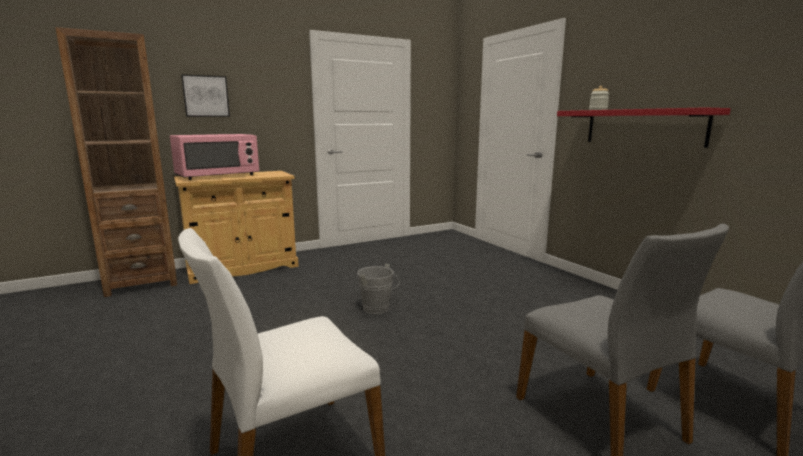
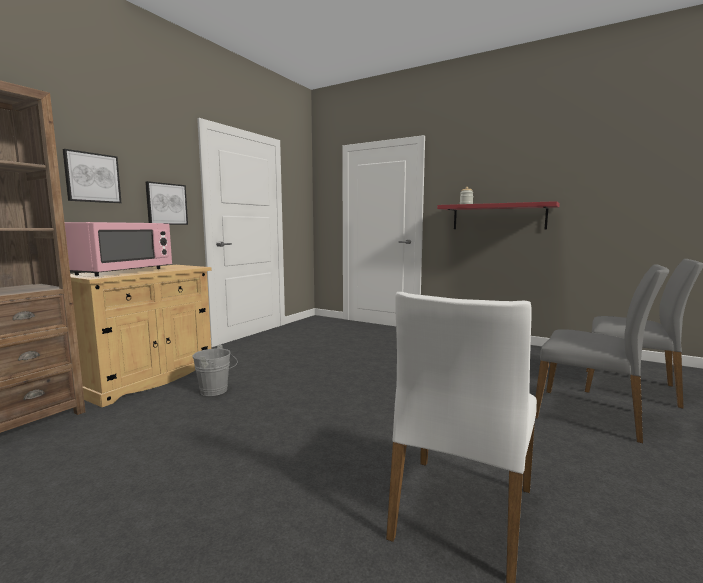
camera: 30 degrees left, 5 degrees down
(274, 115) = (166, 204): none -> picture
(378, 309) = (349, 385): grey bucket -> grey bucket (216, 391)

